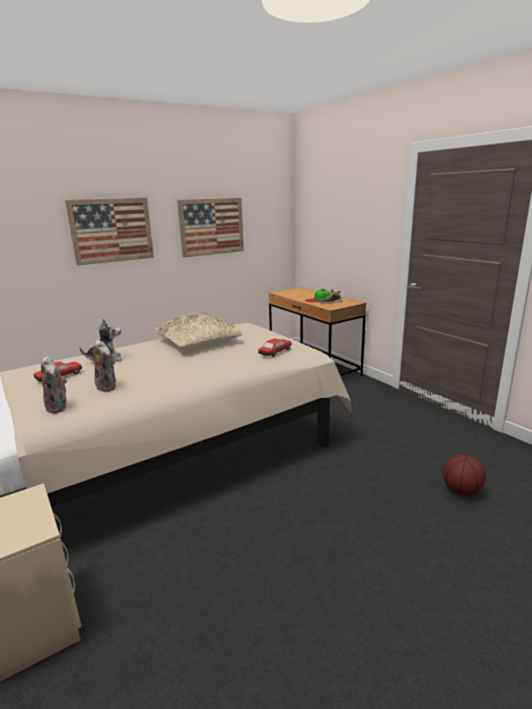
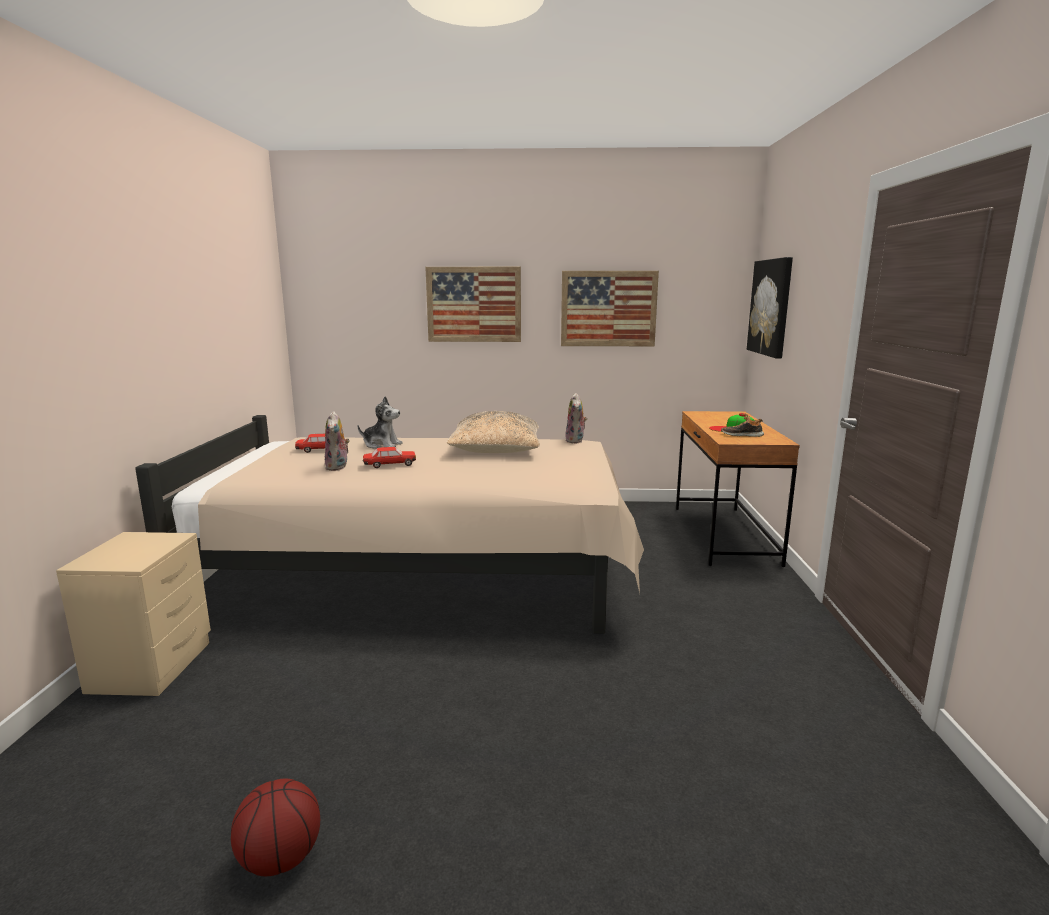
camera: 35 degrees right, 5 degrees down
(59, 407) = (274, 473): plush toy -> plush toy (576, 441)
(275, 352) = (554, 476): toy car -> toy car (390, 465)
(316, 219) = (771, 307): none -> picture
(461, 490) = (717, 771): basketball -> basketball (280, 858)

